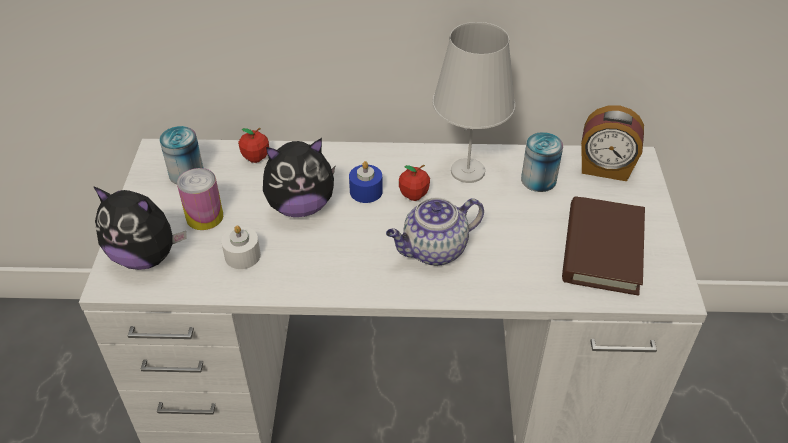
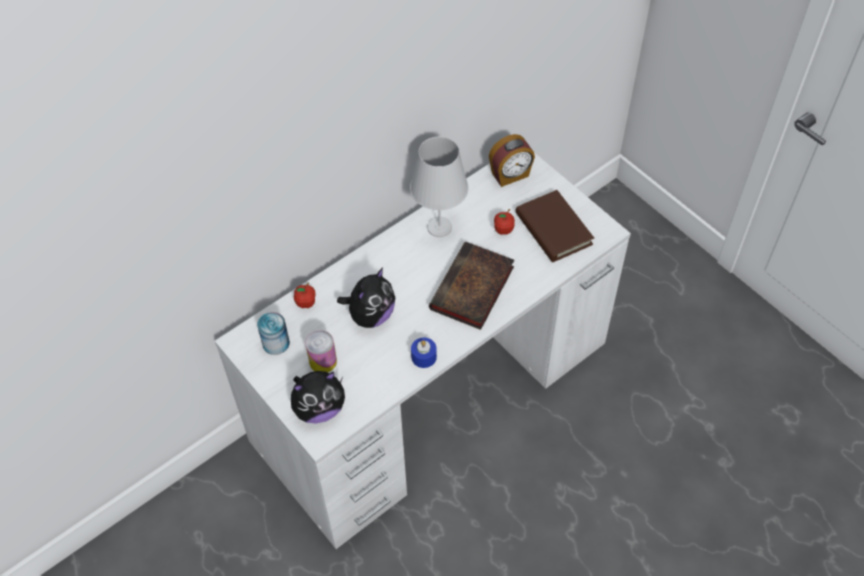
camera: 40 degrees left, 10 degrees up
(242, 256) = (374, 368): white candle -> none
(366, 191) = (397, 280): blue candle -> blue candle (424, 357)
(414, 195) = (426, 263): apple -> apple (503, 230)
(433, 251) = (472, 290): teapot -> book
(538, 180) = (482, 207): can -> none

